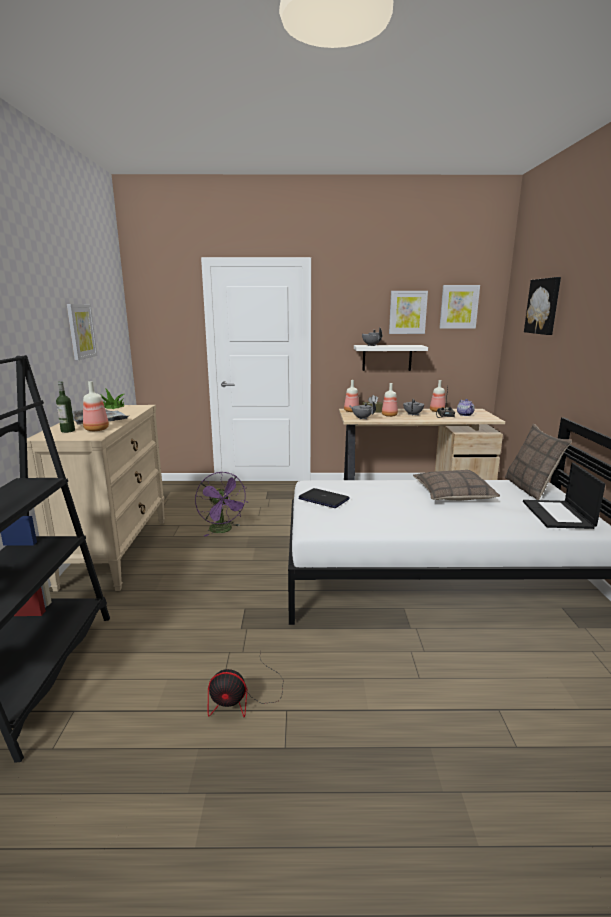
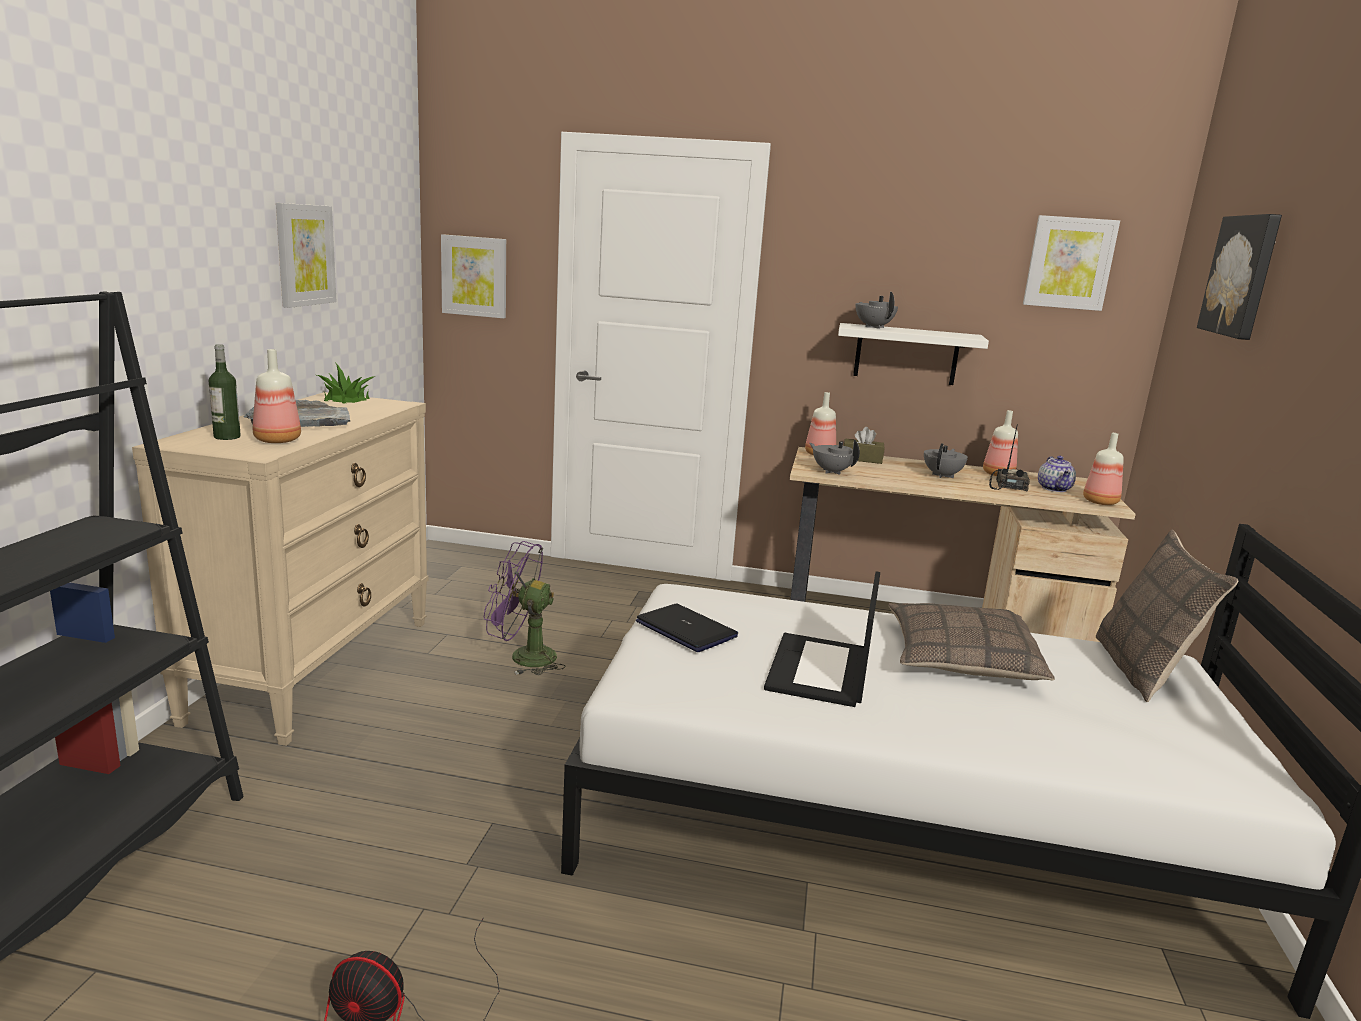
camera: 10 degrees right, 0 degrees up
(223, 530) = (523, 657): purple fan -> purple fan turned 120 degrees clockwise
(390, 415) = (892, 472): bottle -> bottle (1101, 502)
(407, 312) = (958, 266): picture -> picture (474, 276)
(558, 515) = (1177, 742): laptop -> laptop (820, 671)

